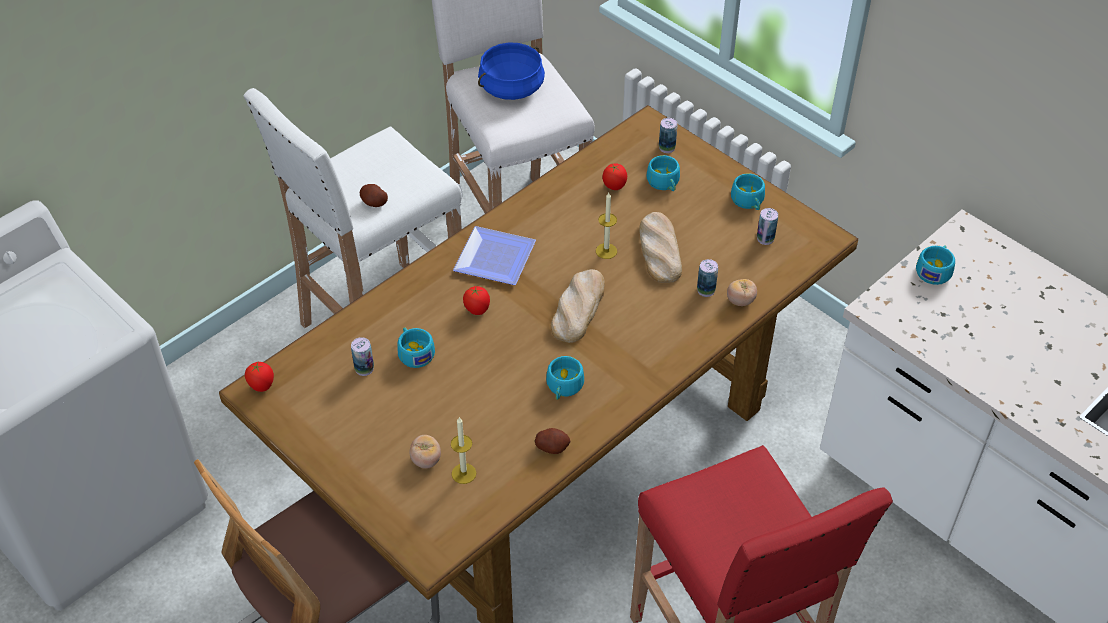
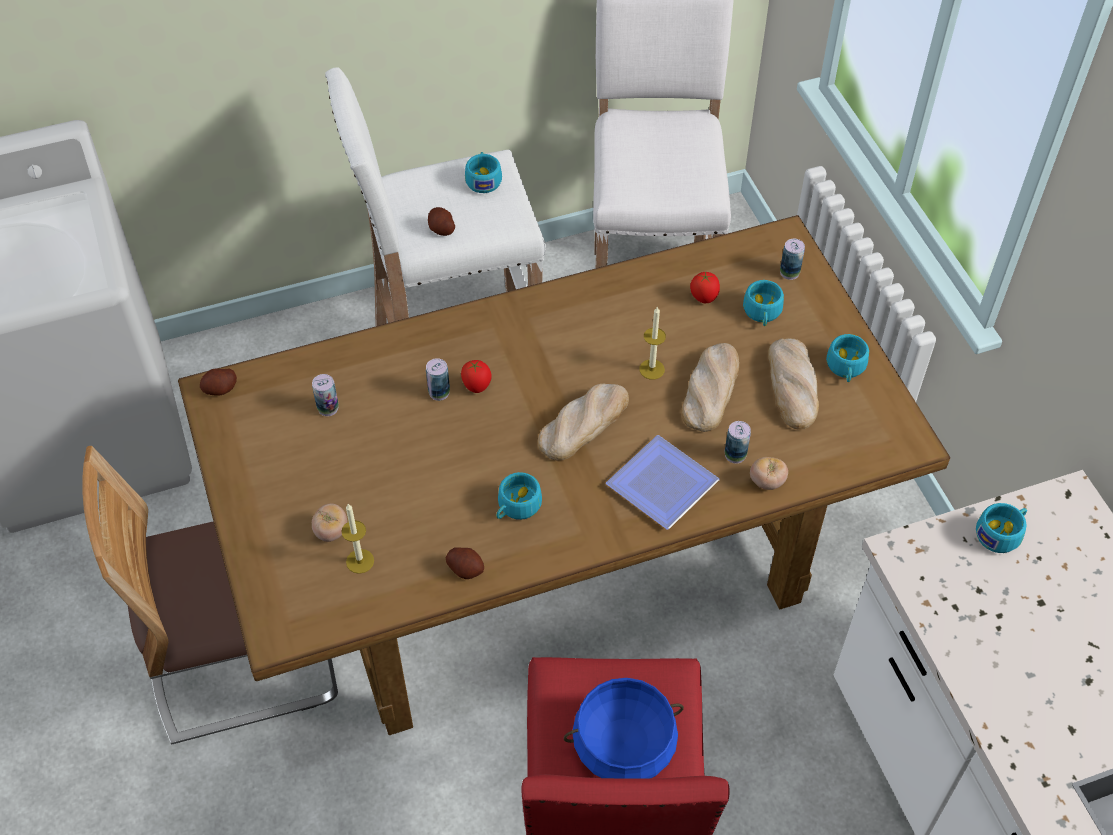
camera: 25 degrees right, 5 degrees up
(262, 386) = (220, 389): tomato -> potato
(414, 352) = (387, 409): turquoise cup -> turquoise cup (483, 179)
(496, 260) = (528, 338): plate -> plate (662, 488)
(511, 87) = (659, 146): blue cooking pot -> blue cooking pot (624, 743)
(718, 227) = (793, 386): none -> bread
(765, 238) = (839, 419): can -> can (439, 392)

